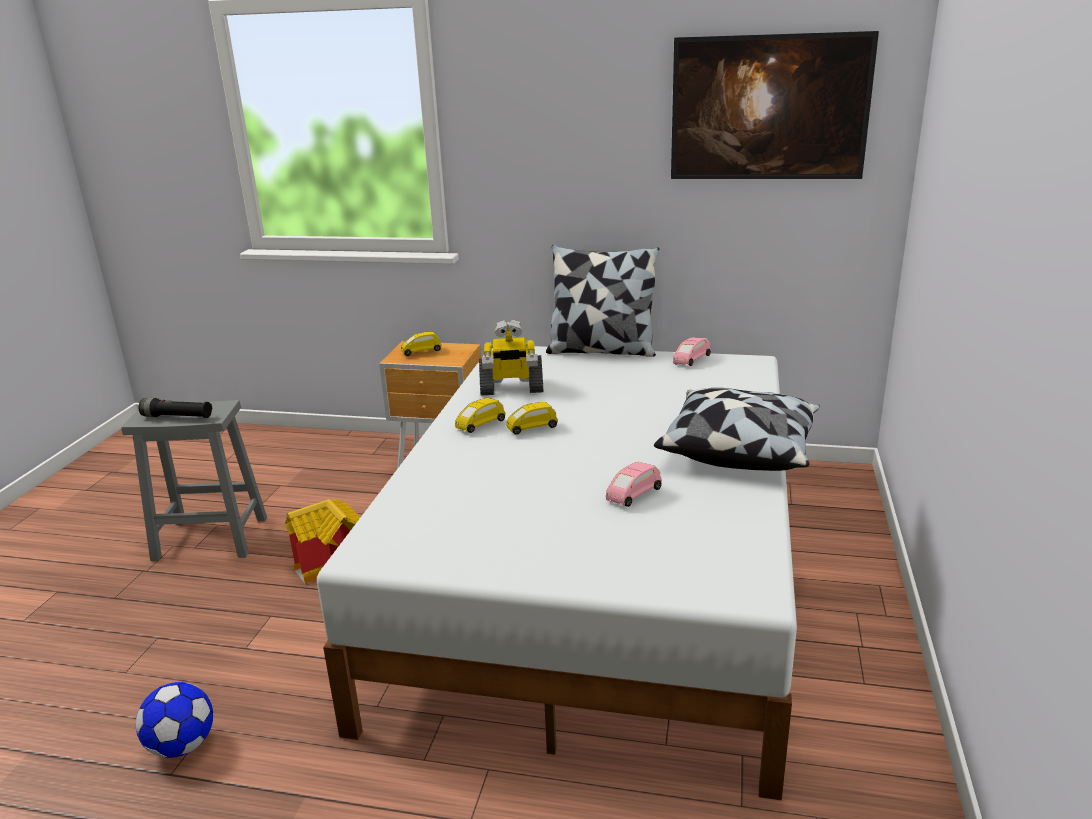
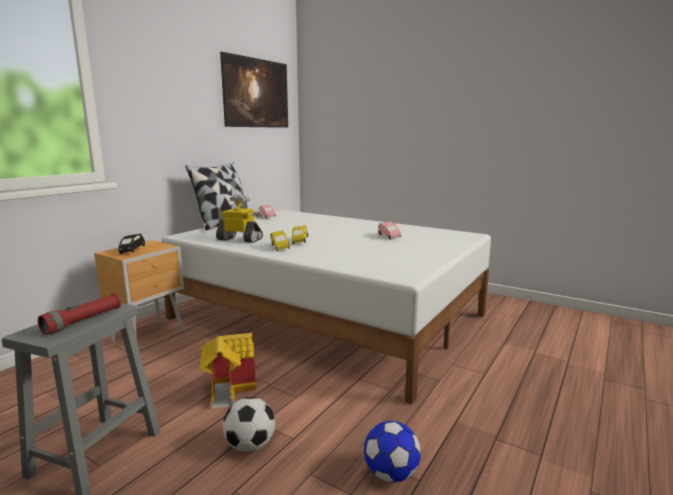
camera: 70 degrees left, 10 degrees down
(177, 417) = (83, 321): black flashlight -> red flashlight
(228, 622) = (250, 446): none -> football
(421, 353) = (132, 250): yellow toy car -> black toy car
(511, 388) = (240, 239): toy robot -> toy robot turned 90 degrees counterclockwise
(739, 449) = (364, 223): pillow -> none

